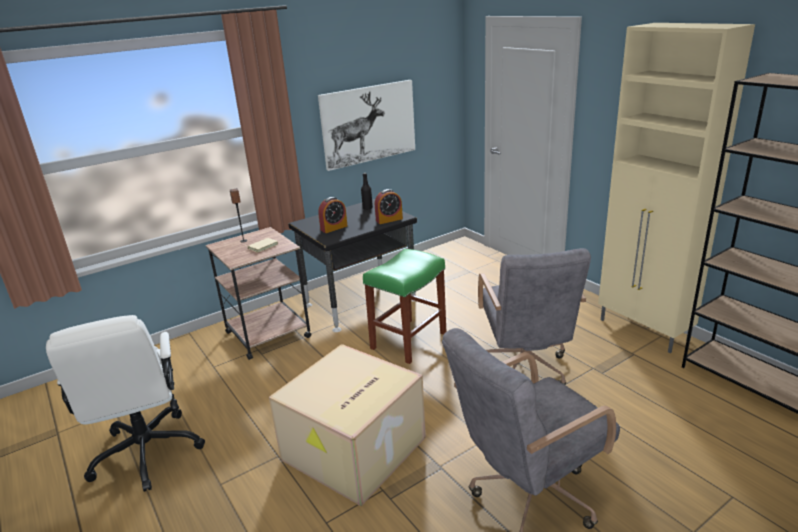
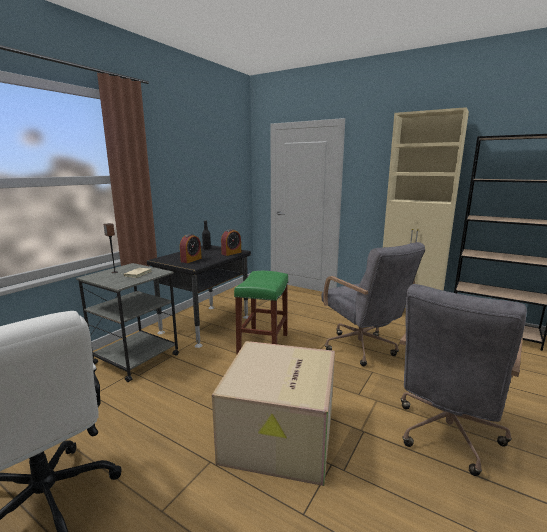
camera: 25 degrees left, 10 degrees down
(269, 334) = (137, 358): brown cart -> grey cart
(368, 124) = (198, 189): picture -> none

